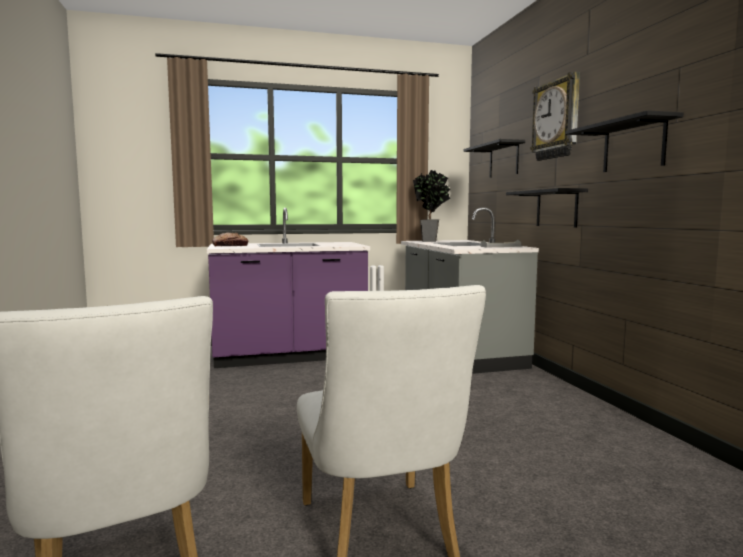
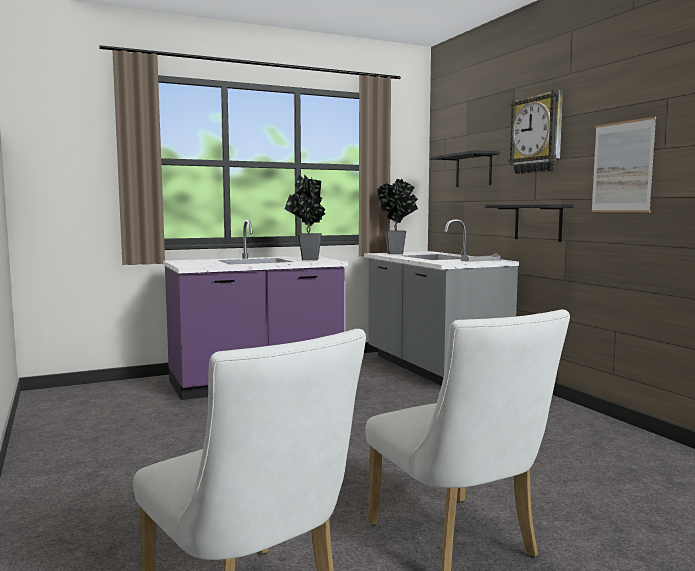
camera: 10 degrees left, 0 degrees up
(230, 246) = (194, 263): bread -> none
(337, 244) = (308, 259): none -> potted plant
(633, 146) = (622, 167): black shelf -> picture

